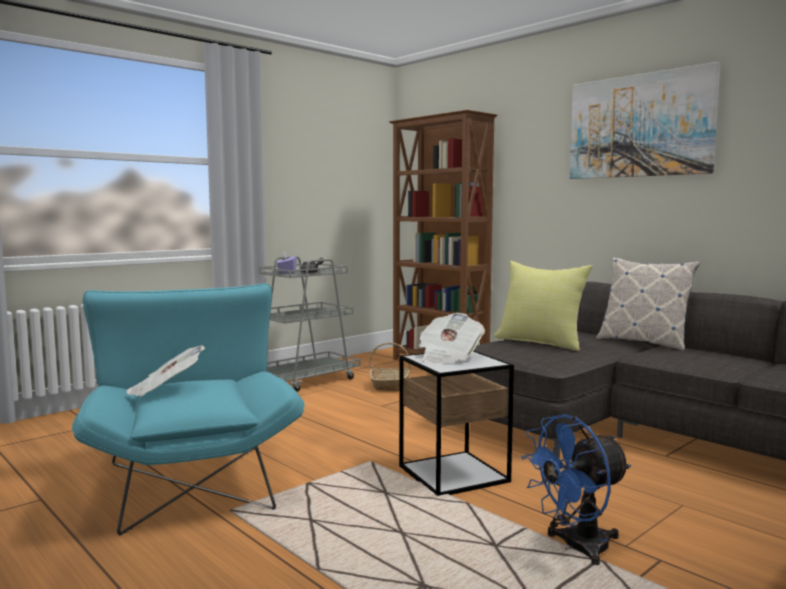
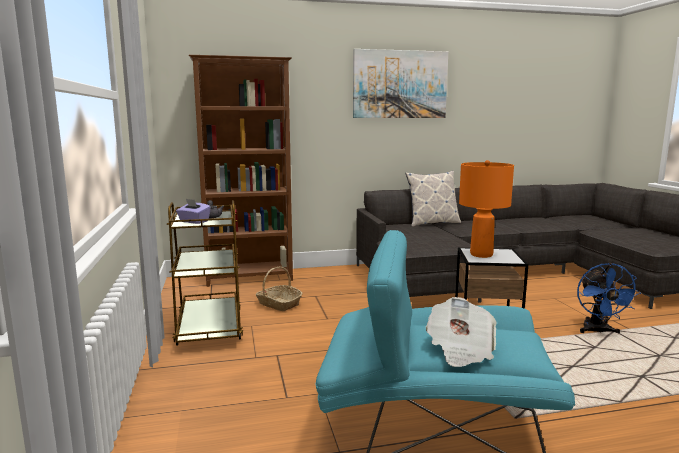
camera: 60 degrees left, 5 degrees up
(306, 380) = (209, 328): grey cart -> brown cart
(448, 357) = (481, 254): newspaper -> orange table lamp
(541, 342) = (409, 236): yellow pillow -> none

